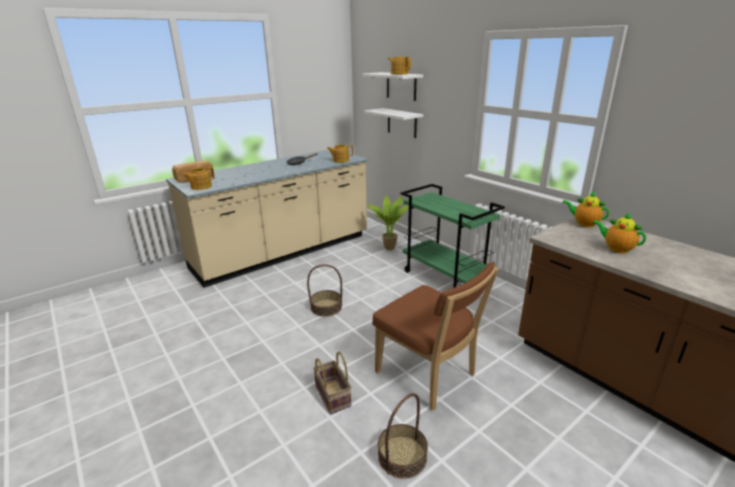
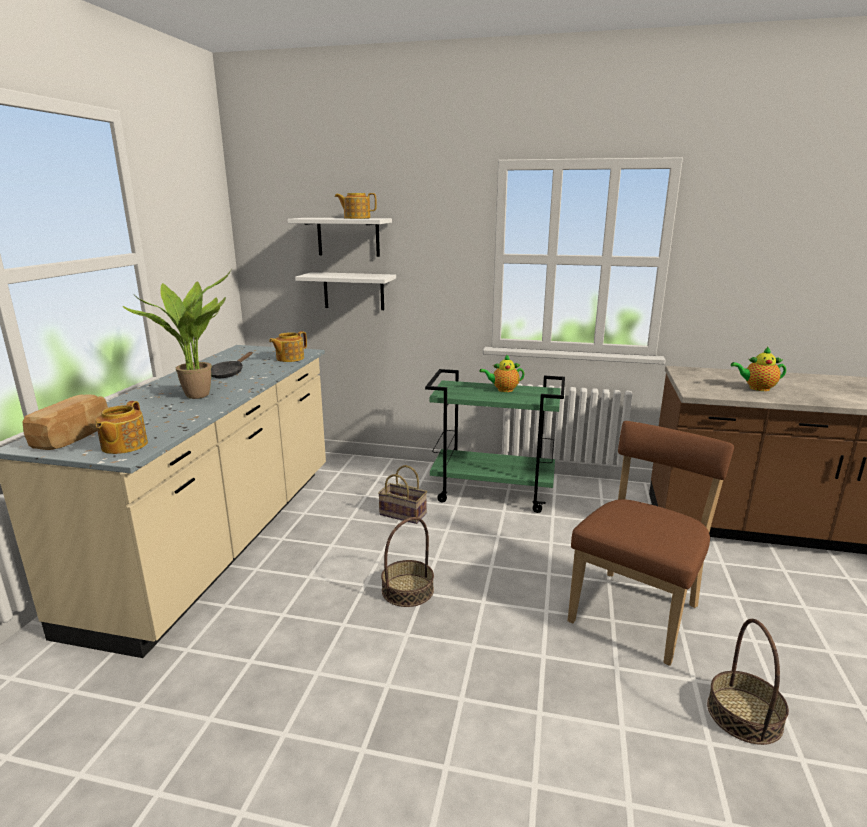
camera: 40 degrees left, 5 degrees down
(334, 396) = (588, 698): basket -> basket (404, 514)
(390, 247) = (377, 478): potted plant -> potted plant (199, 394)
(428, 376) = (637, 611): brown chair -> brown chair turned 60 degrees counterclockwise
(583, 224) = (689, 373): teapot -> teapot (503, 390)

